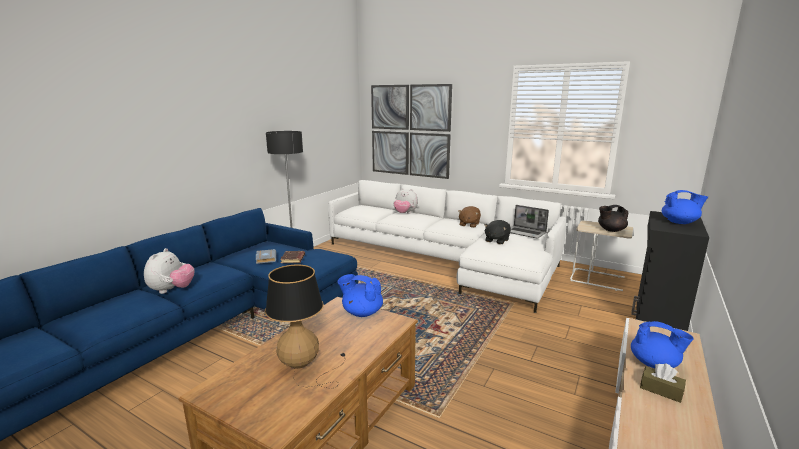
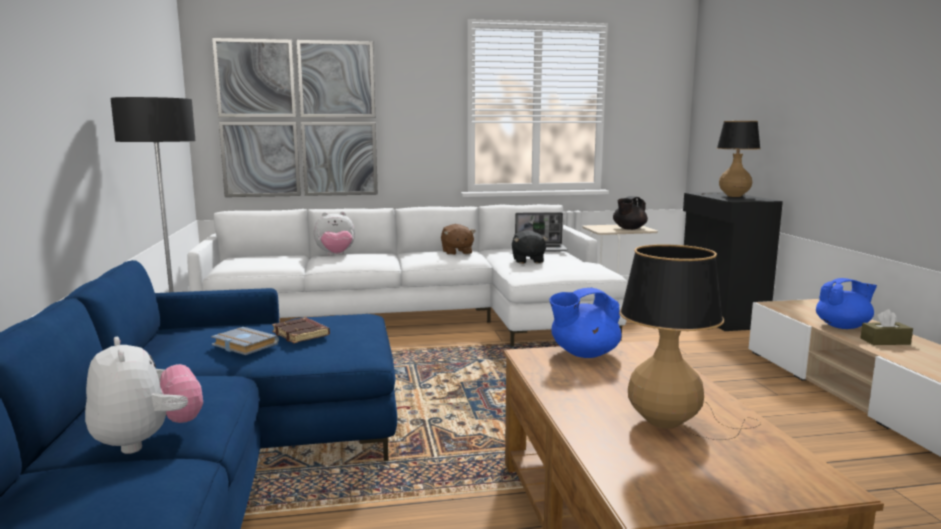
camera: 40 degrees left, 5 degrees down
(679, 222) = (732, 196): blue teapot -> table lamp

